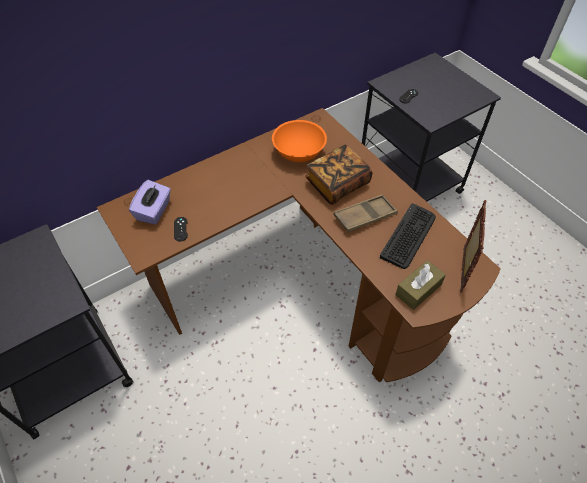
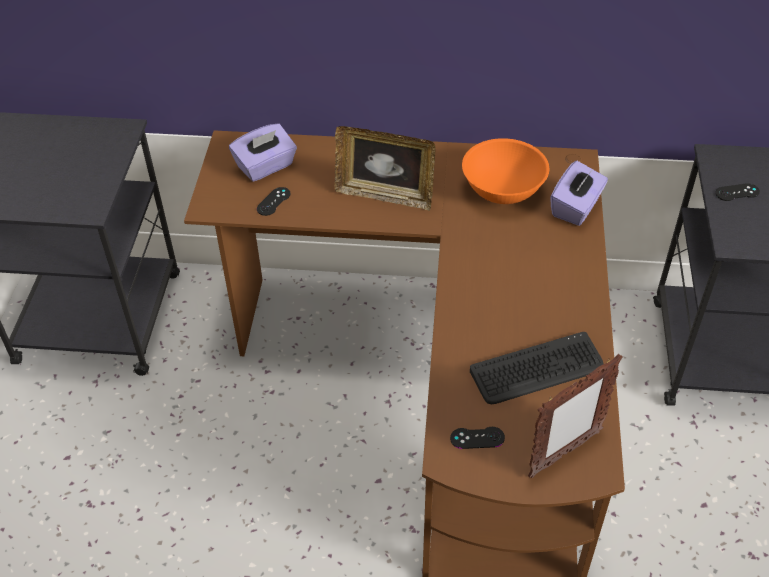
camera: 40 degrees right, 5 degrees down
(241, 189) = (385, 195): none -> picture frame
(337, 184) = (512, 254): book -> none
(343, 143) = (576, 207): none -> purple tissue box
(365, 216) = (505, 312): brown tray -> none
(418, 290) = (477, 438): brown tissue box -> black game controller

